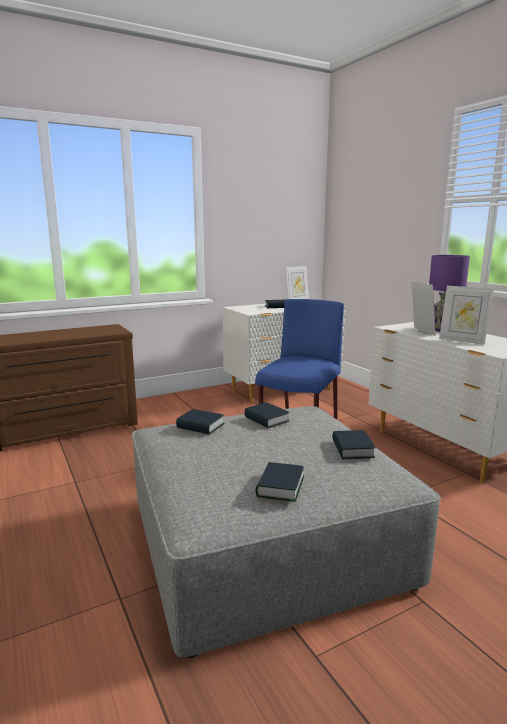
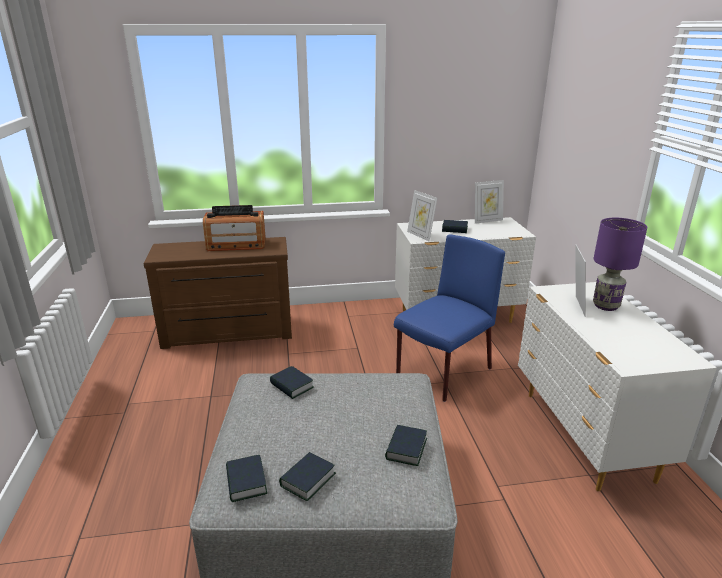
camera: 20 degrees right, 10 degrees up
(72, 331) = (236, 245): none -> radio
(266, 419) = (355, 389): book -> book (246, 482)
(462, 340) = (608, 332): picture frame -> picture frame (420, 235)

